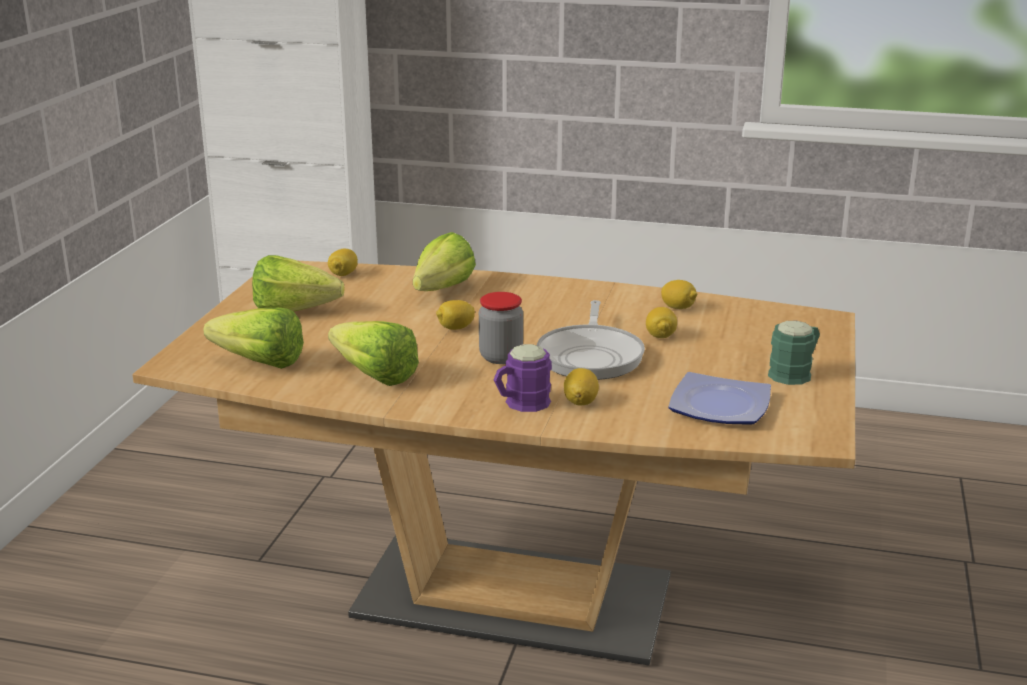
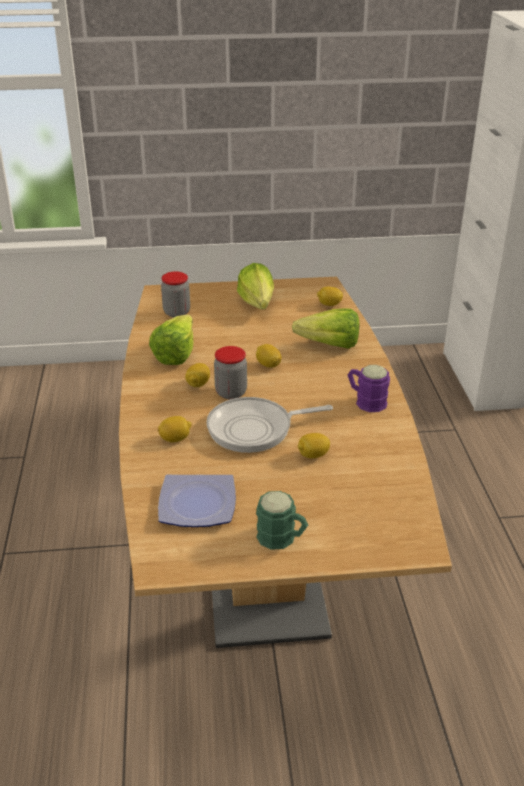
camera: 70 degrees right, 10 degrees up
(254, 361) = (176, 312): lettuce -> jar
(521, 404) = (161, 415): purple mug -> purple mug (366, 401)
(678, 307) = (379, 455): lemon -> lemon (198, 384)

